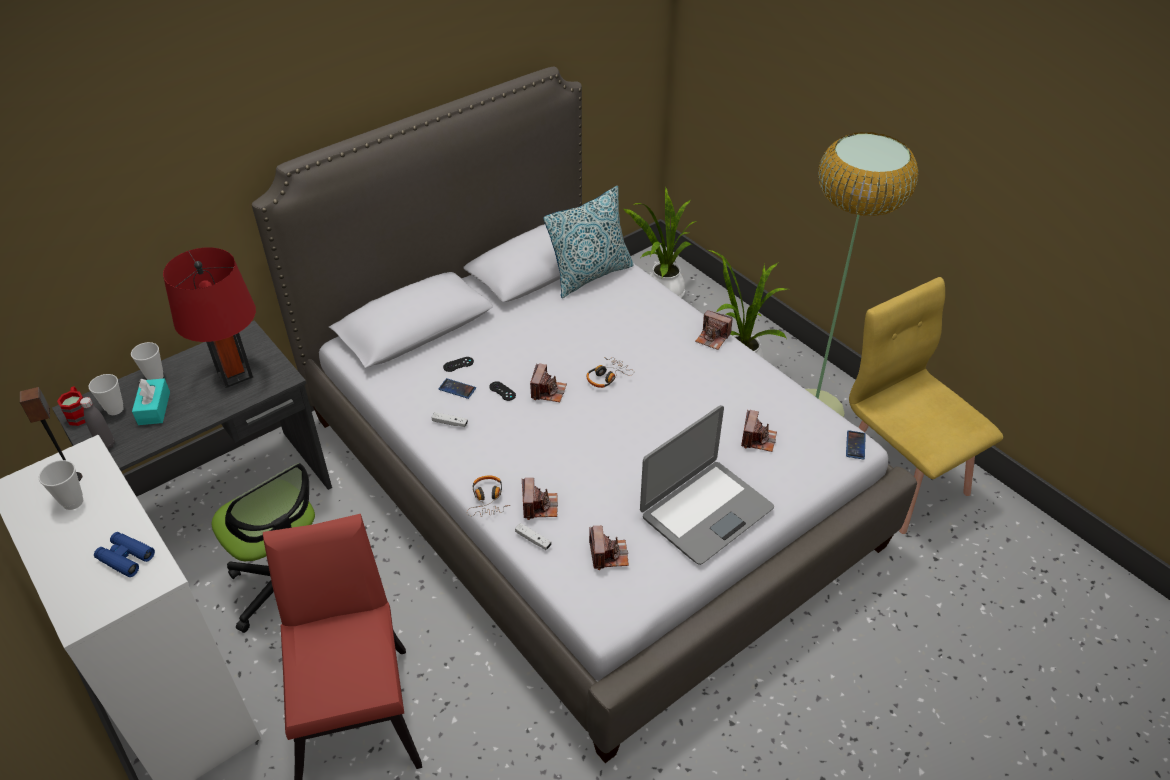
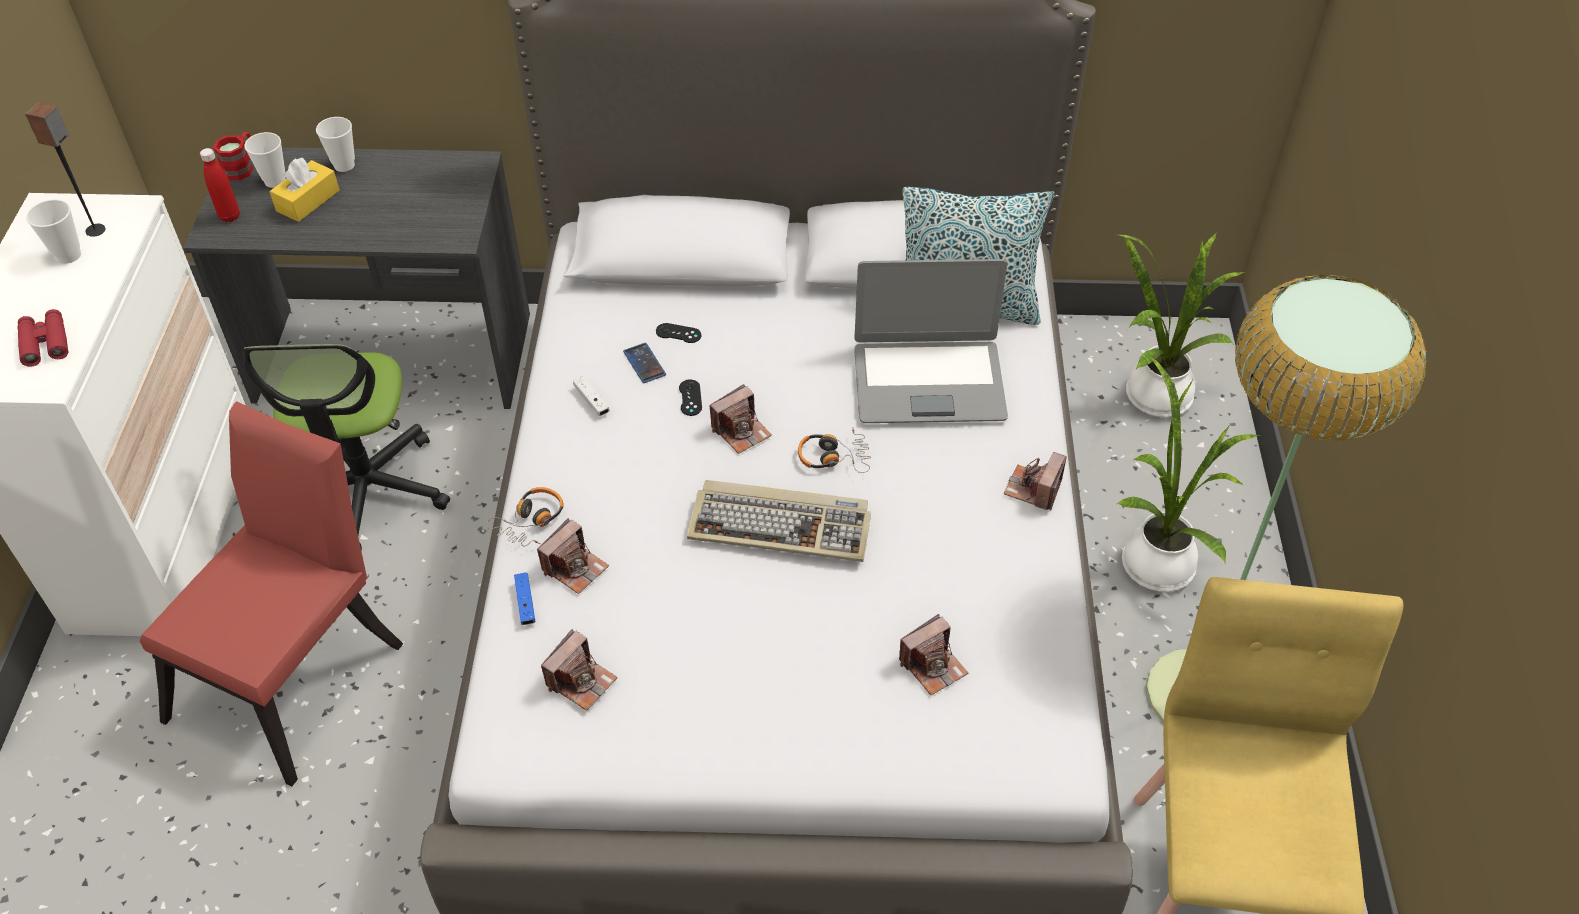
camera: 40 degrees right, 5 degrees up
(107, 445) = (230, 216): grey bottle -> red bottle
(126, 558) = (45, 343): blue binoculars -> red binoculars
(154, 408) = (308, 200): turquoise tissue box -> yellow tissue box
(234, 374) = (417, 205): red table lamp -> none
(533, 540) = (525, 603): white game controller -> blue game controller
(619, 421) = (781, 525): none -> keyboard
(705, 511) = (754, 712): laptop -> laptop (928, 382)
(712, 338) = (1033, 489): camera -> camera turned 45 degrees clockwise
(855, 445) = (1061, 767): phone -> none

